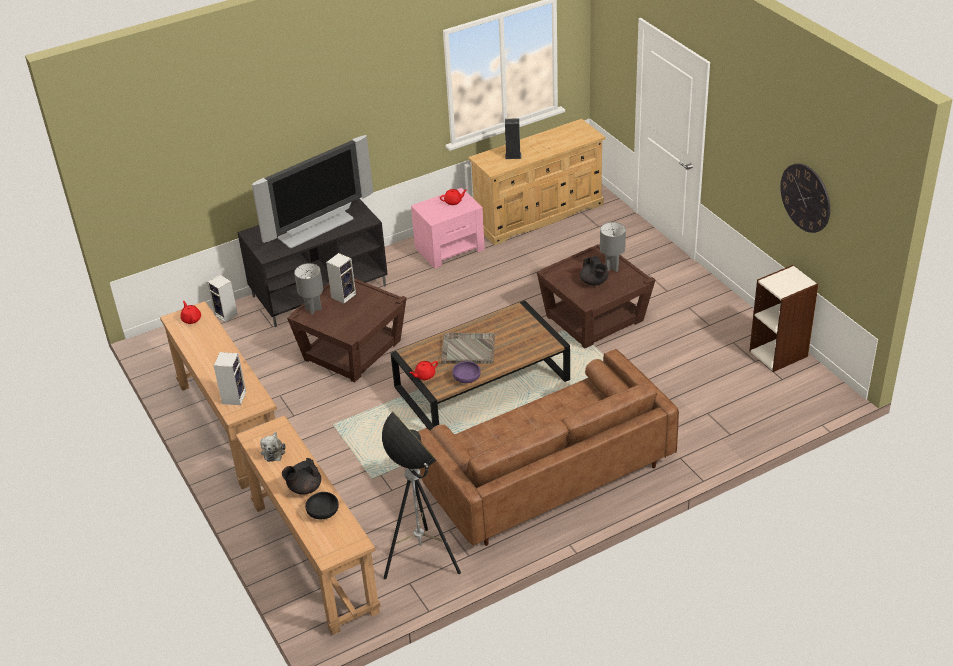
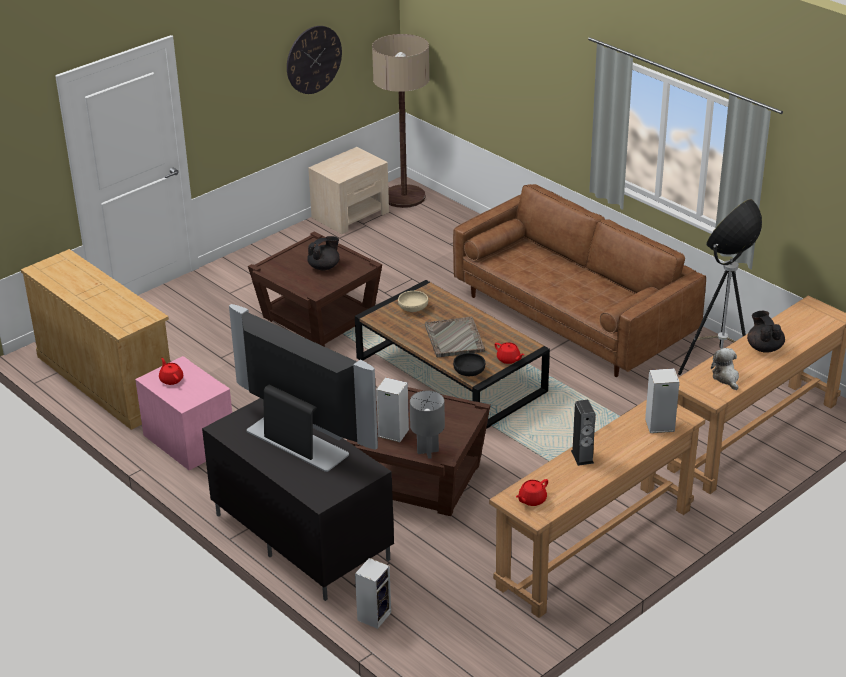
camera: 105 degrees left, 5 degrees down
(273, 451) = (726, 378): plush toy -> plush toy turned 90 degrees counterclockwise
(304, 488) = (764, 347): black teapot -> black teapot turned 150 degrees counterclockwise
(323, 512) = (787, 330): black bowl -> black bowl (469, 372)
(466, 378) = (503, 332): purple bowl -> none
(513, 156) = (116, 306): speaker -> speaker (582, 456)
(523, 332) = (413, 308): none -> beige bowl
(612, 268) = (295, 259): grey table lamp -> none
(779, 353) = (351, 214): bookcase -> beige nightstand
(812, 393) = (404, 197): none -> floor lamp

